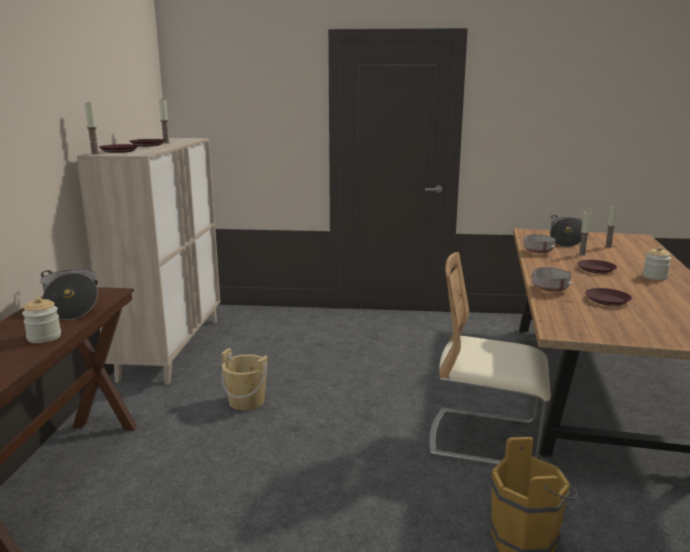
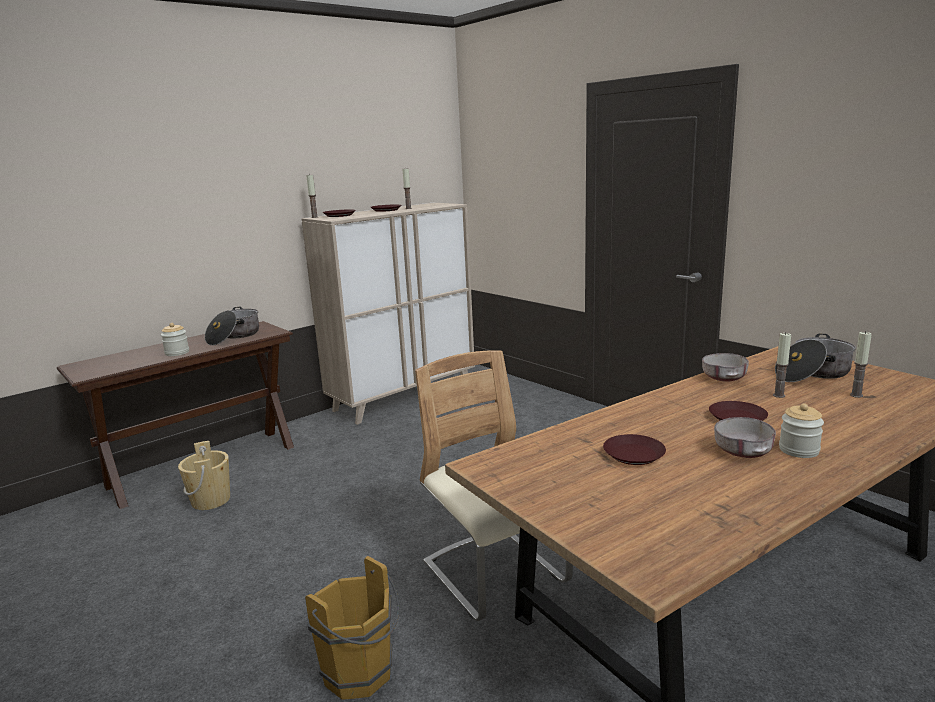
camera: 45 degrees right, 0 degrees up
(246, 401) = (380, 457): beige bucket -> beige bucket (211, 500)
(549, 289) = (603, 422): grey bowl -> grey bowl (742, 452)

